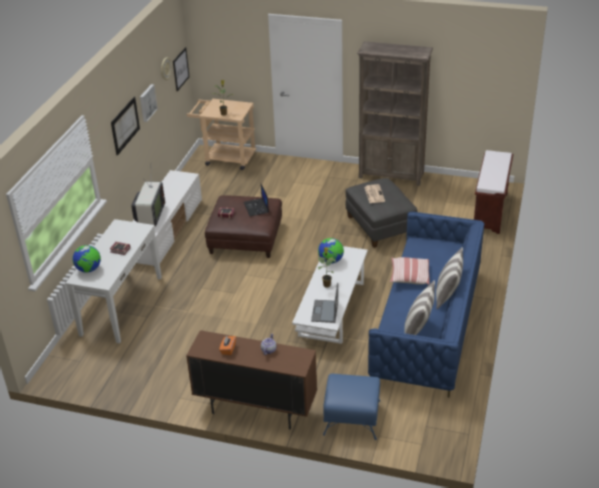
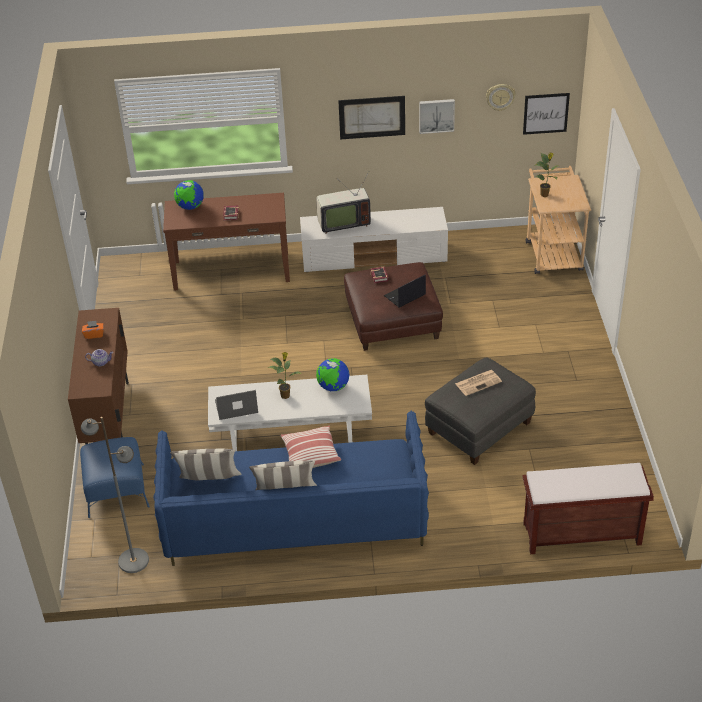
camera: 70 degrees right, 5 degrees up
(121, 305) = (231, 271): white console table -> brown console table
(391, 175) = (611, 411): brown bookcase -> none
(435, 419) = (133, 560): none -> grey floor lamp

